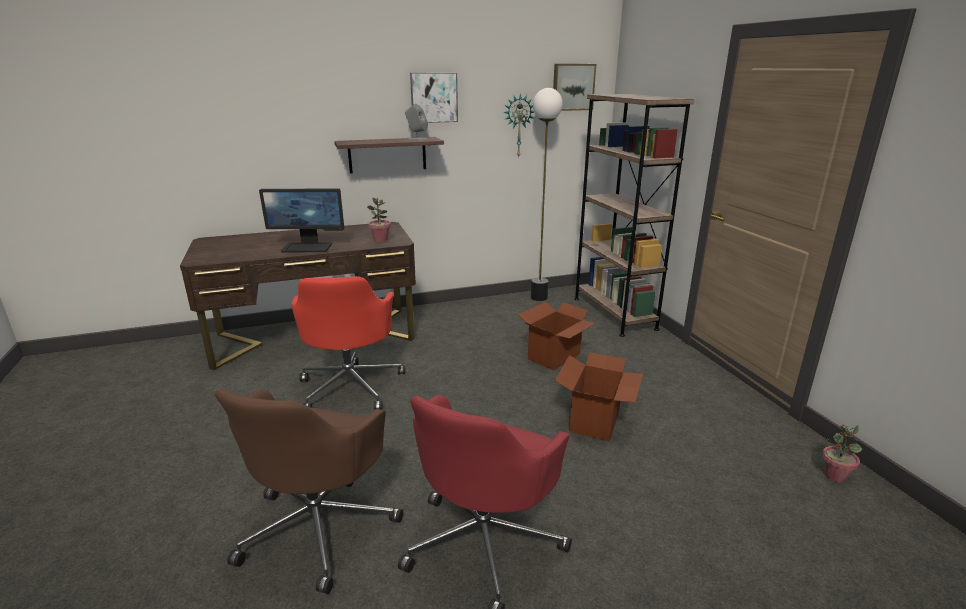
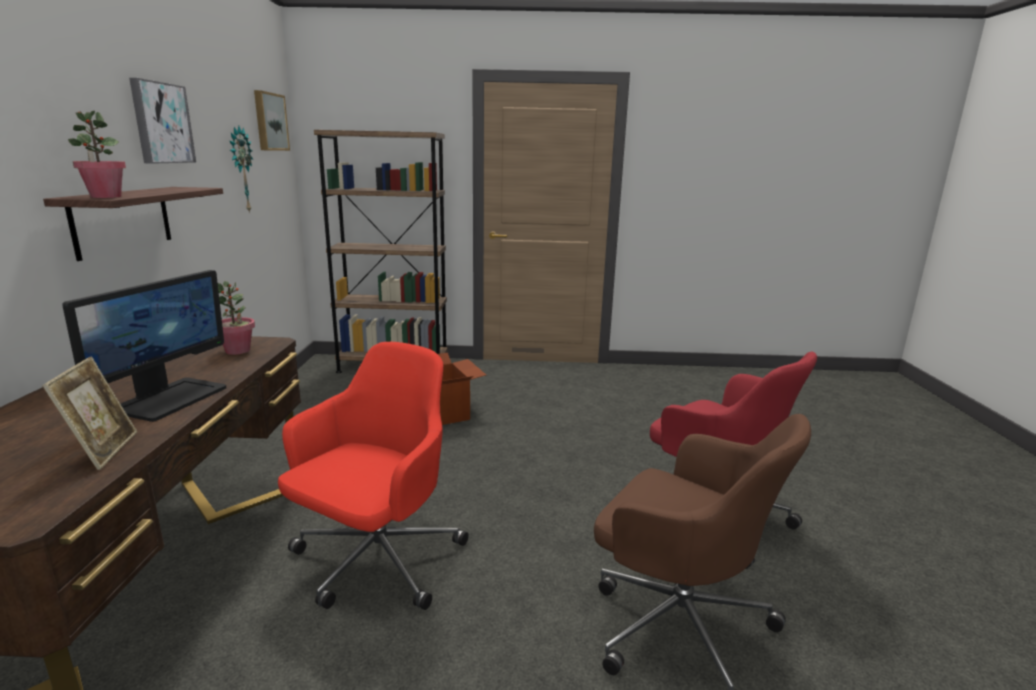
camera: 70 degrees left, 5 degrees down
(250, 254) = (103, 451): none -> picture frame
(351, 386) = (376, 561): red office chair -> red office chair turned 75 degrees counterclockwise
(416, 139) = (174, 189): grey speaker -> none
(539, 297) = (305, 386): floor lamp -> none
(595, 421) = (568, 424): cardboard box -> none
(834, 476) = (666, 374): potted plant -> potted plant (105, 196)

